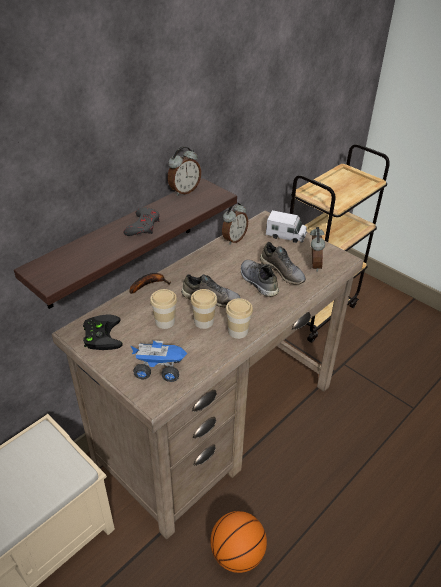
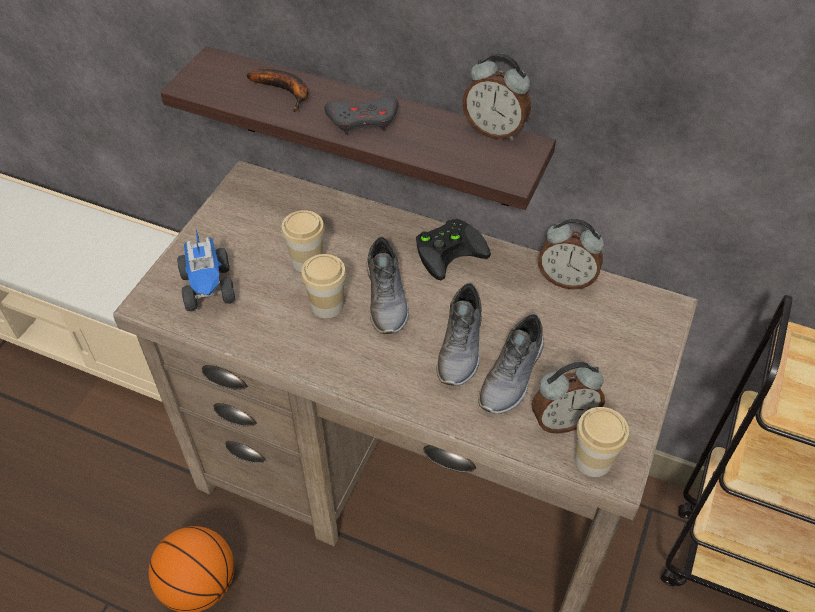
camera: 70 degrees right, 10 degrees up
(101, 334) = (253, 205): black game controller -> black game controller (450, 249)
(149, 284) = (382, 215): banana -> banana (285, 92)
(238, 331) = (323, 354): cup -> cup (593, 460)
(257, 282) = (462, 346): grey shoe -> grey shoe turned 150 degrees clockwise
(286, 235) = (631, 353): toy truck -> none

